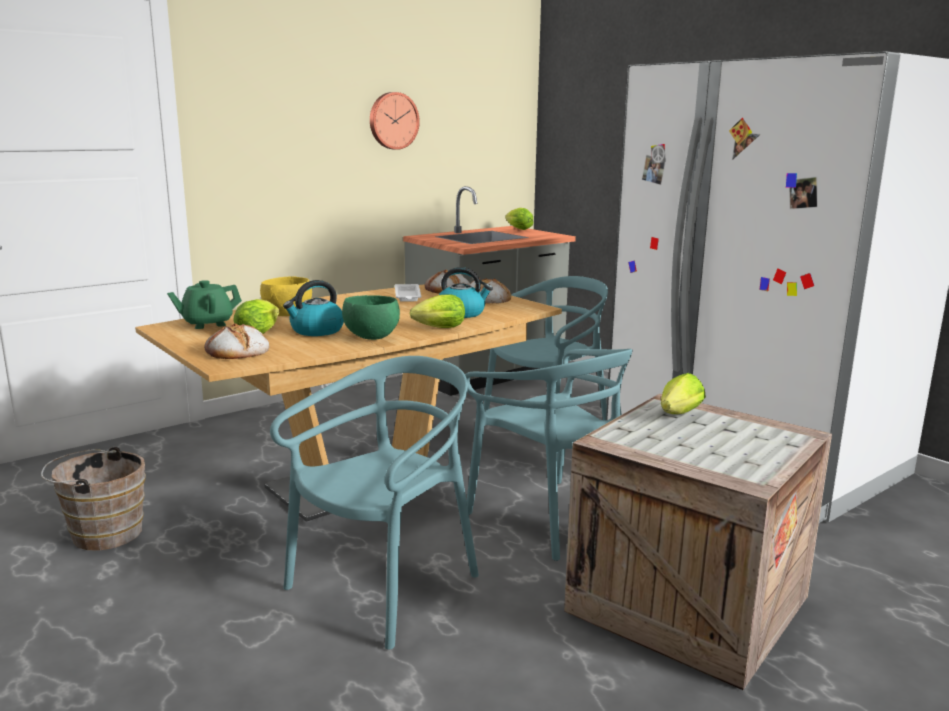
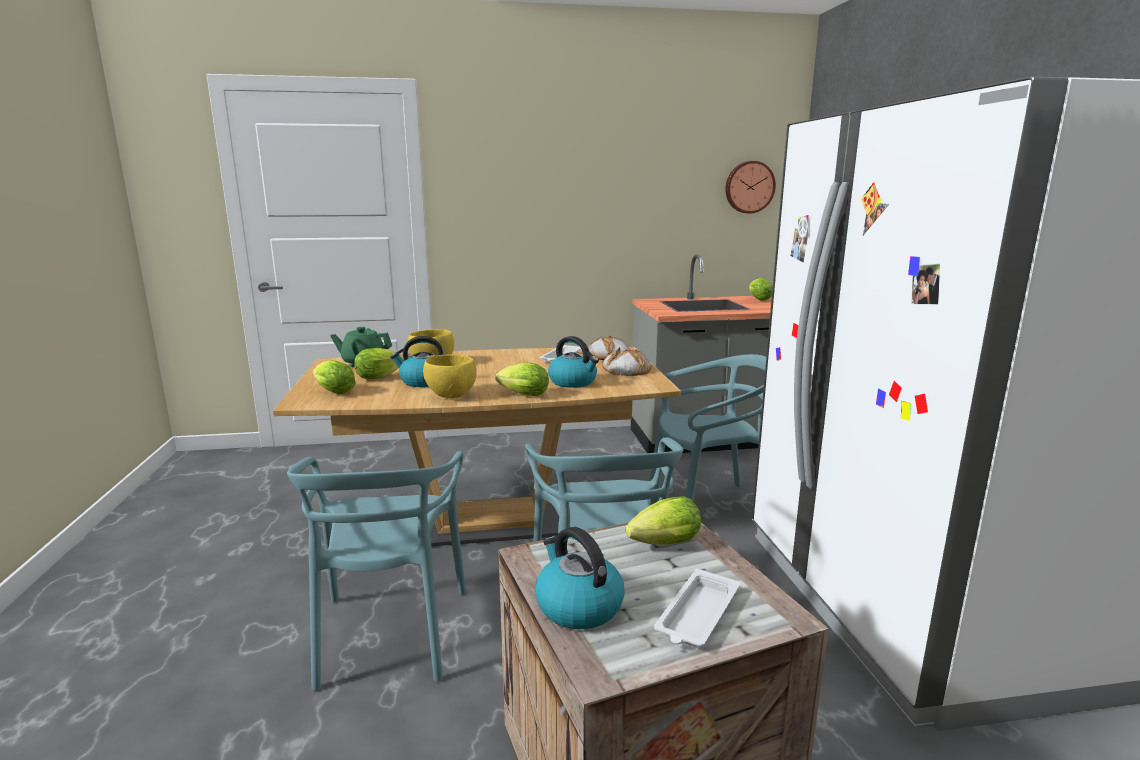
camera: 30 degrees right, 0 degrees up
(102, 533) = (271, 517): brown bucket -> none
(237, 351) = (332, 391): bread -> lettuce
(372, 338) = (451, 395): green bowl -> yellow bowl
(385, 586) = (390, 634): turquoise chair -> turquoise chair turned 105 degrees clockwise
(393, 121) = (628, 190): wall clock -> wall clock (749, 187)
(683, 458) = (577, 606): none -> kettle
(758, 445) = (697, 615): none -> white tray

